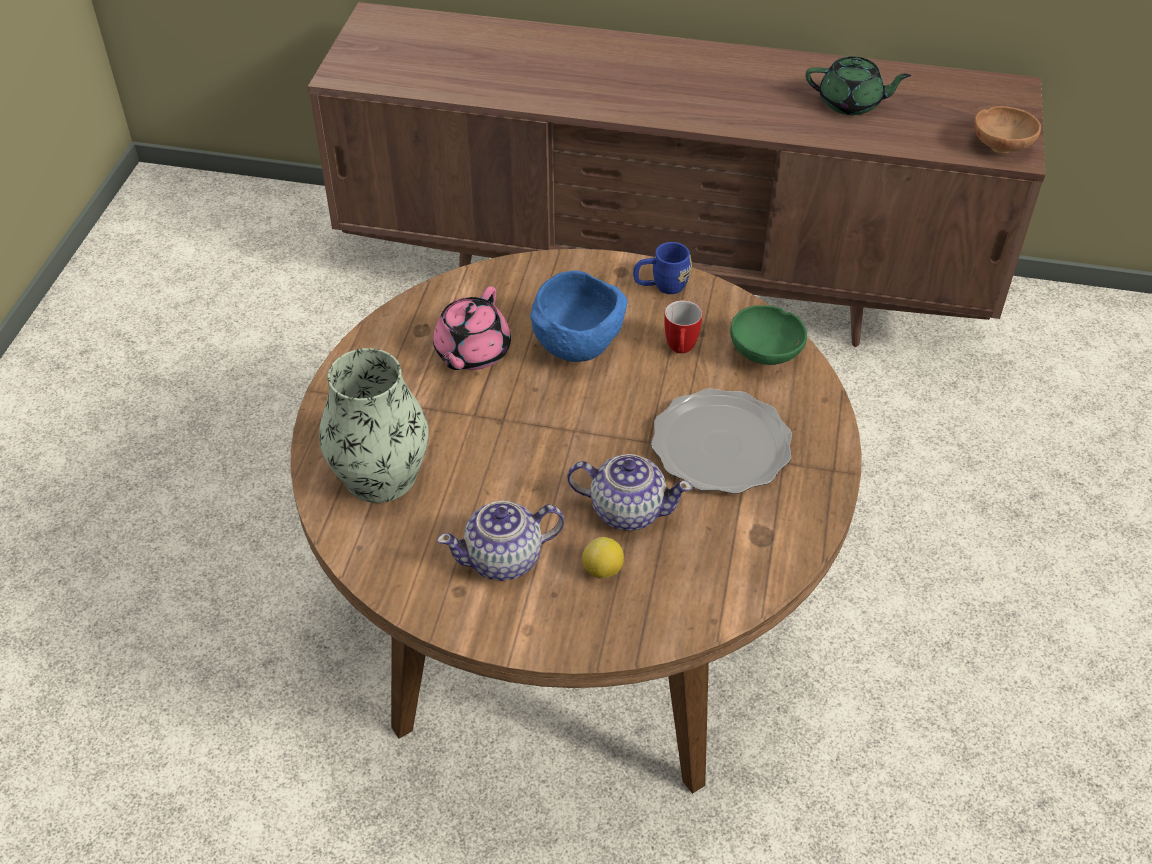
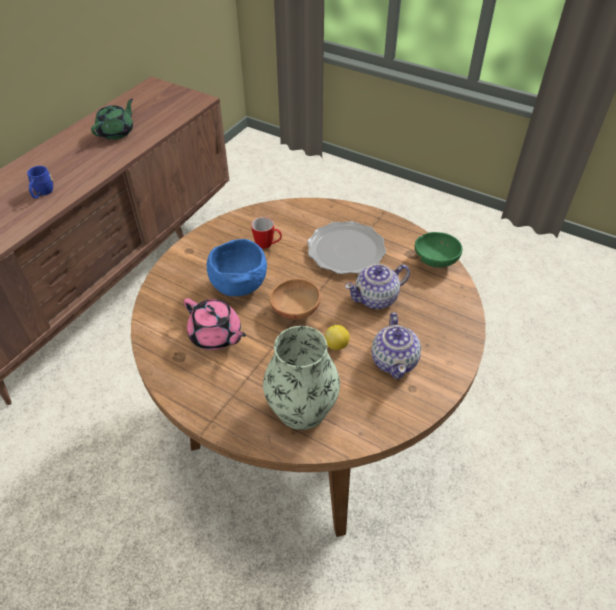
camera: 70 degrees left, 0 degrees up
(602, 570) = (416, 320): lemon -> lemon (337, 345)
(627, 510) = (376, 298): teapot -> teapot turned 150 degrees counterclockwise
(661, 286) = (212, 238): blue mug -> blue mug (42, 193)
(767, 353) = (288, 215): green bowl -> green bowl (435, 260)
(1001, 145) = (189, 101): brown bowl -> brown bowl (295, 310)

